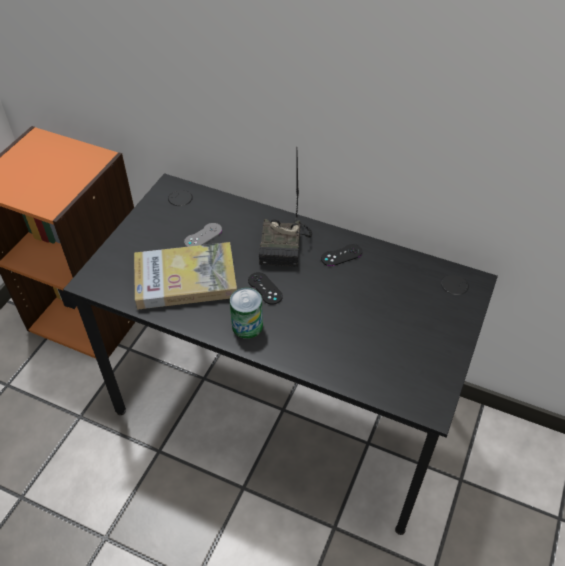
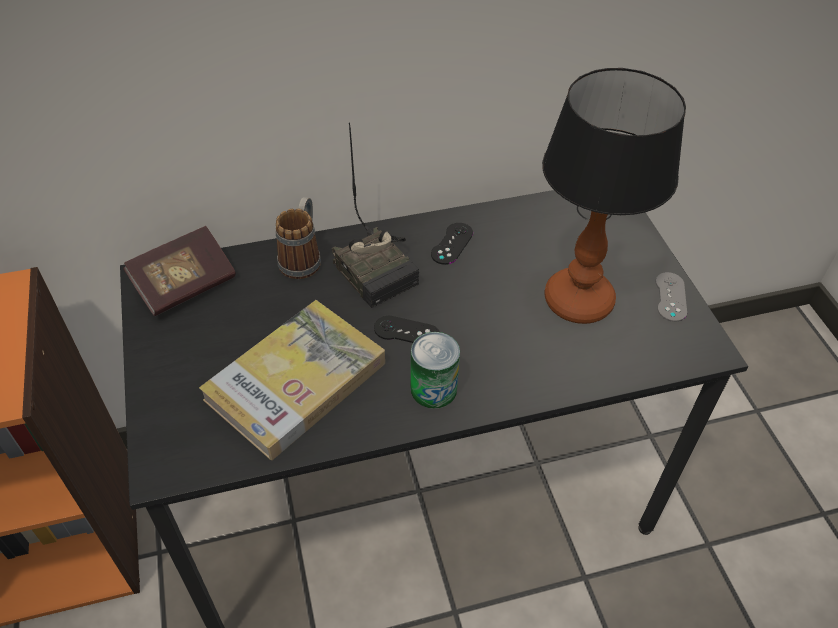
camera: 40 degrees left, 0 degrees up
(182, 199) = (185, 285): none -> book
(203, 236) = (262, 315): grey game controller -> grey game controller (670, 297)
(253, 218) = (303, 258): none -> mug
(380, 331) = (578, 302): none -> table lamp

